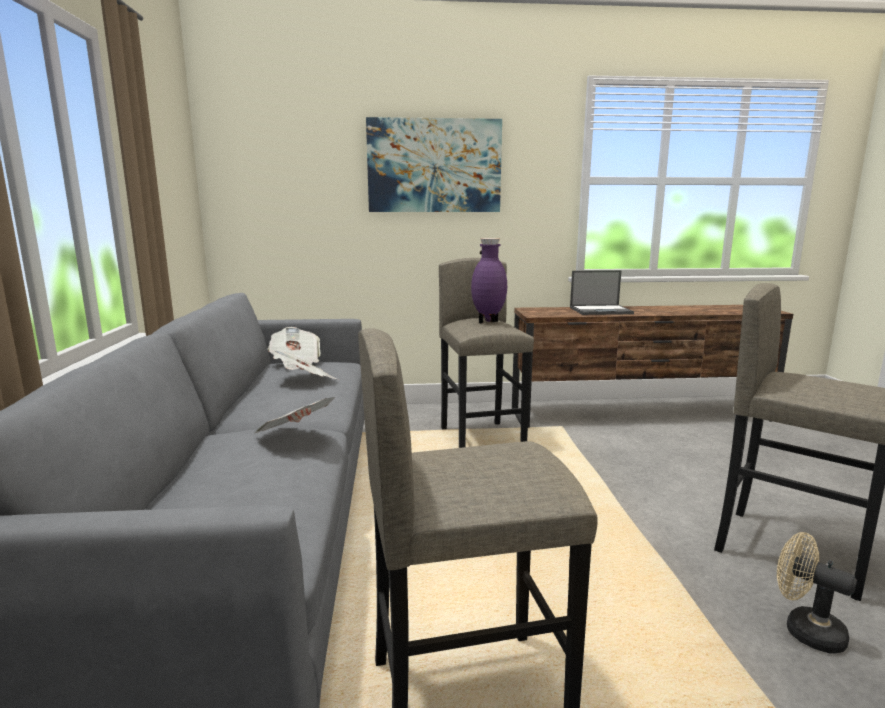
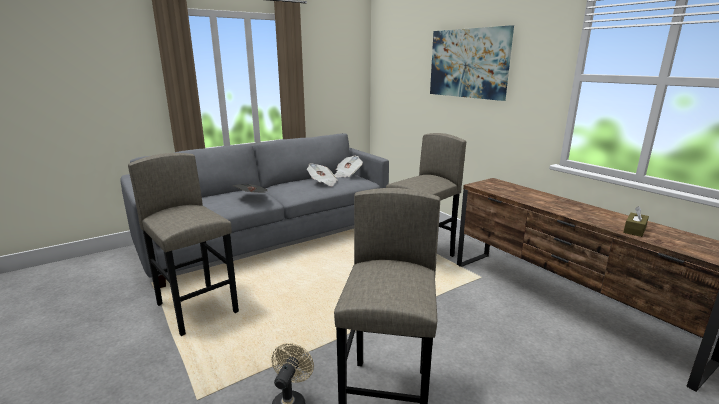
camera: 60 degrees right, 5 degrees up
(488, 322) = (427, 179): purple vase -> none
(601, 310) = (537, 198): laptop -> none
(705, 311) = (634, 230): none -> brown tissue box

